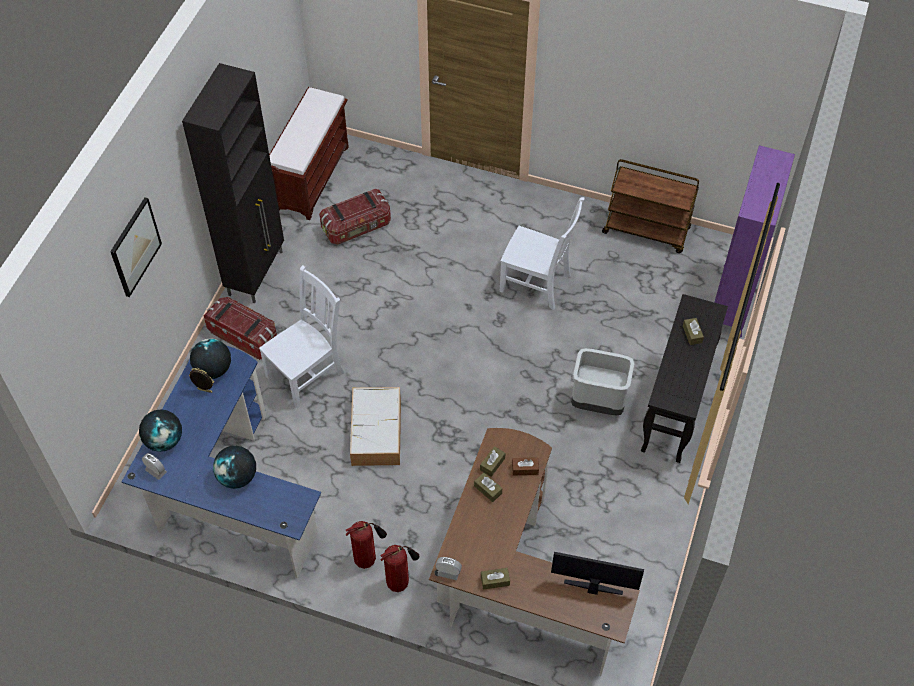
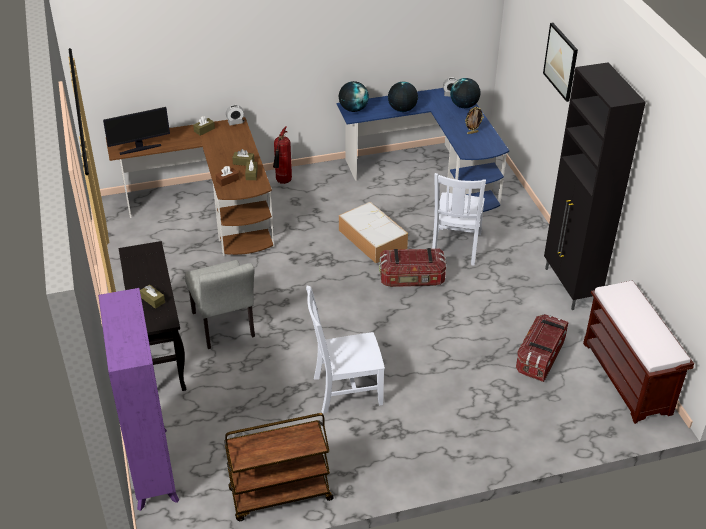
camera: 145 degrees right, 15 degrees down
(213, 370) = (481, 143): globe -> globe (353, 109)
(244, 336) = (525, 247): storage box -> storage box (412, 279)
(367, 558) = (313, 183): fire extinguisher -> none
(598, 402) = (225, 328): grey trash can -> grey chair

